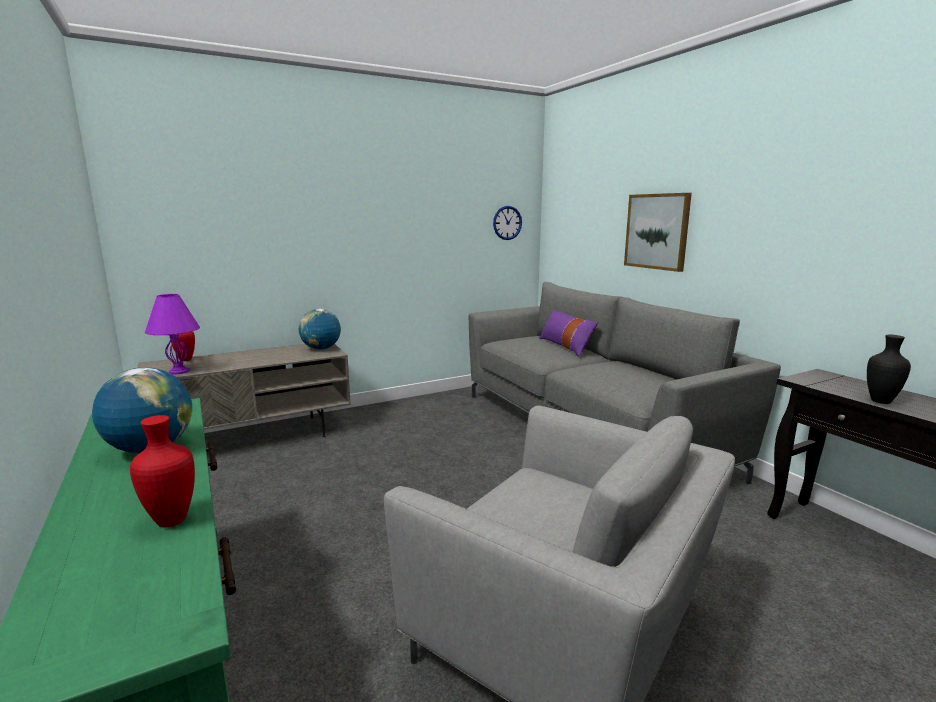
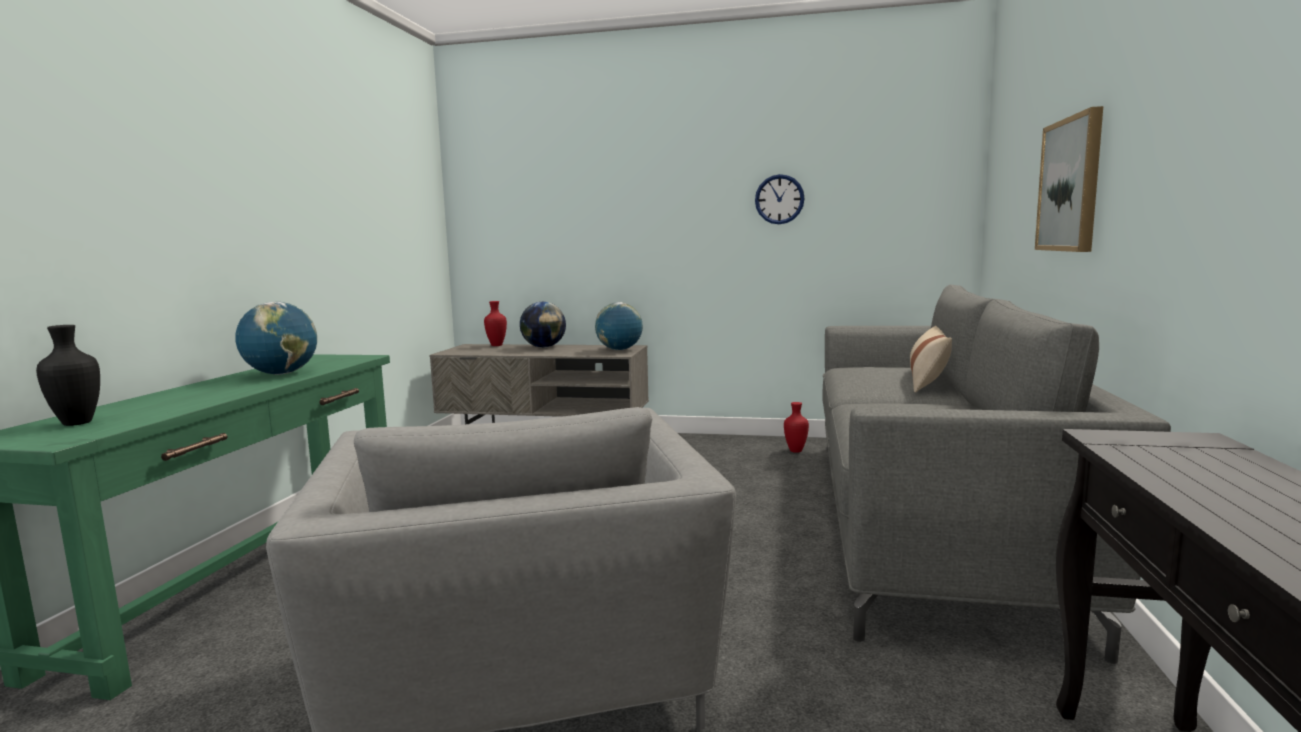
camera: 40 degrees right, 5 degrees down
(170, 520) = (186, 404): red vase -> red vase (795, 451)
(178, 371) = (472, 352): purple table lamp -> none
(242, 355) = (544, 347): none -> globe
(507, 223) = (917, 197): wall clock -> wall clock (779, 199)
(565, 346) = (927, 380): purple pillow -> beige pillow
(881, 402) = (1180, 485): black vase -> black vase (75, 423)

